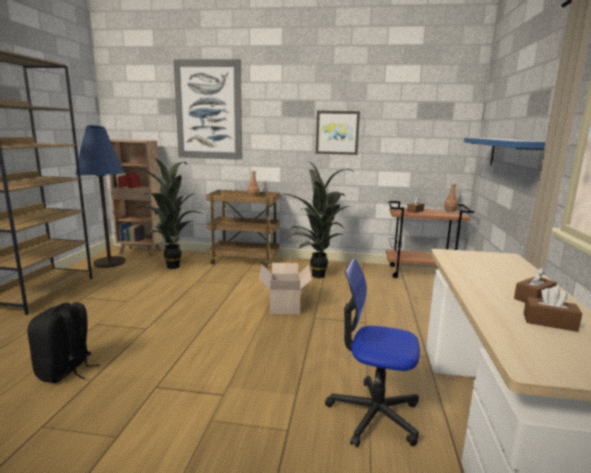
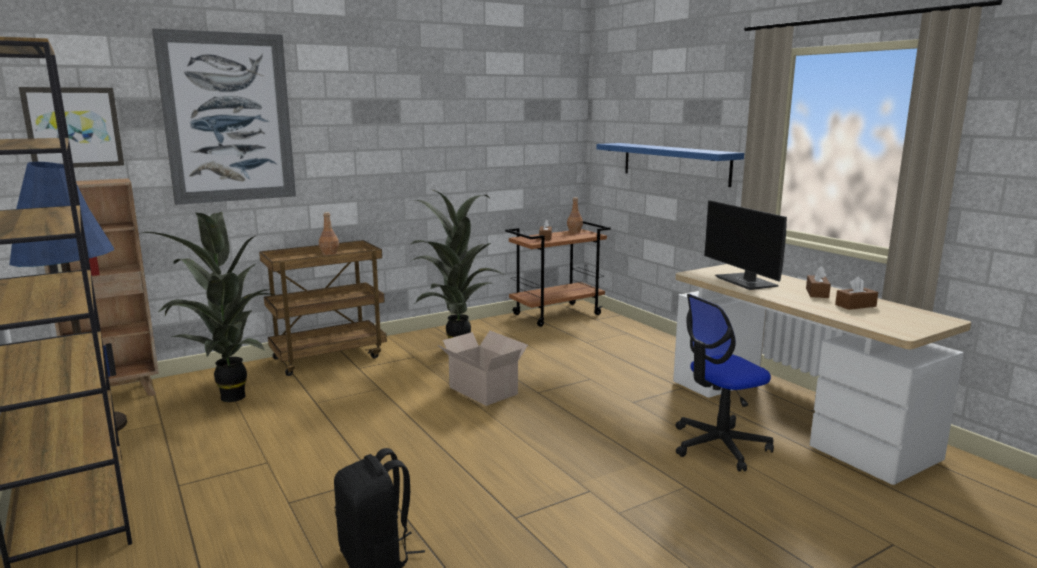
camera: 40 degrees left, 0 degrees up
(337, 132) = (434, 144): picture -> picture (73, 127)
(479, 270) = (747, 282): none -> monitor

